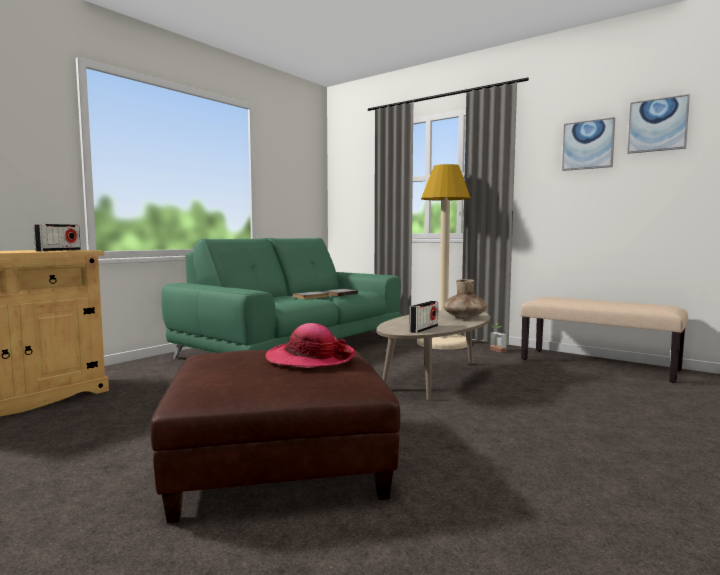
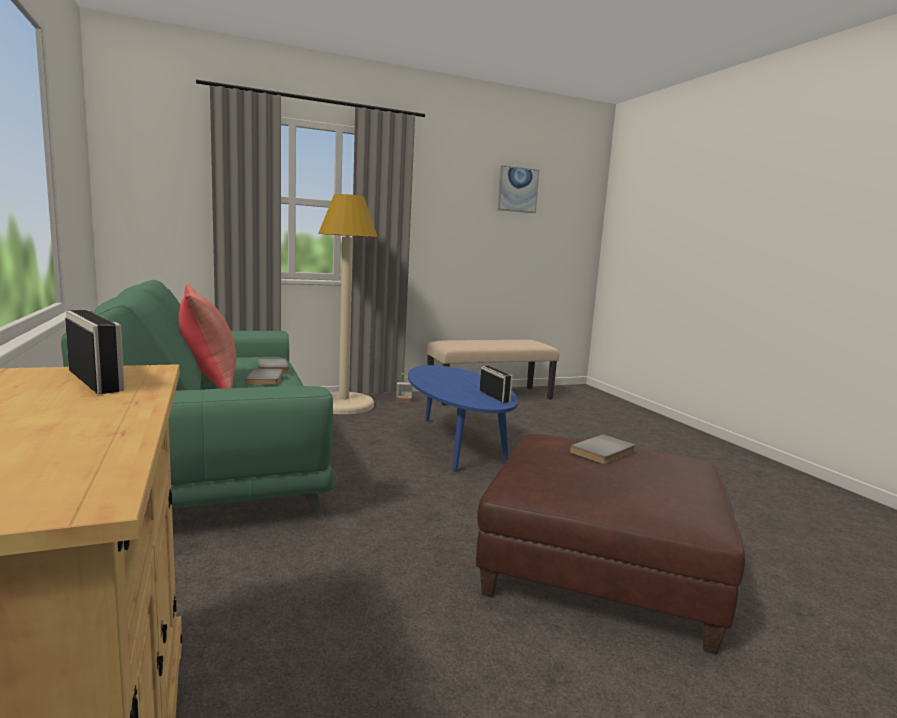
camera: 60 degrees left, 5 degrees up
(288, 294) = (209, 381): none -> red pillow
(310, 358) = (604, 452): hat -> grey book
(436, 380) = (455, 445): beige coffee table -> blue coffee table
(465, 318) = (462, 376): brown vase -> none
(588, 145) = (467, 196): picture -> none

